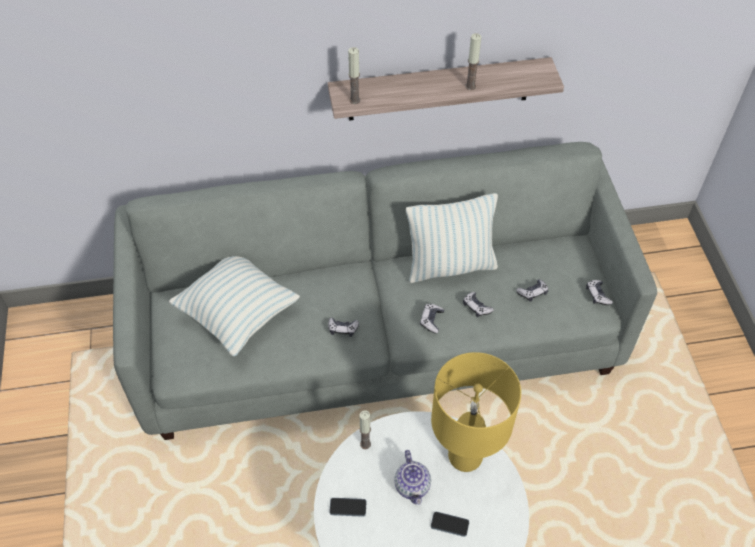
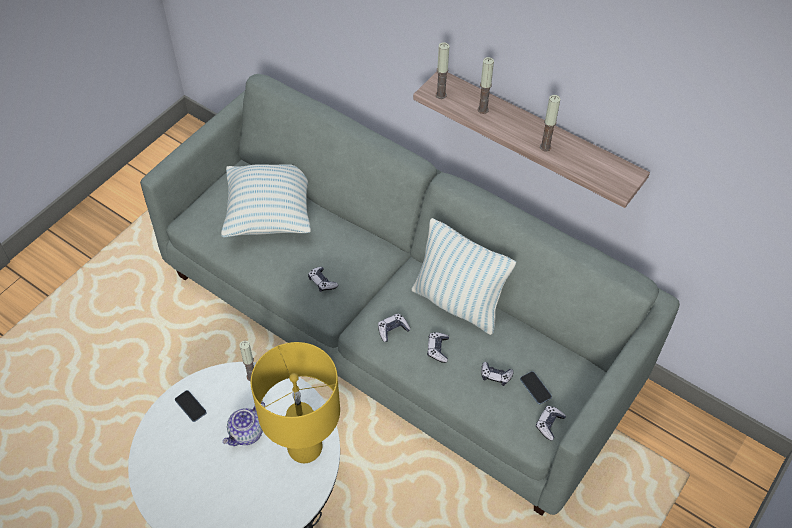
camera: 45 degrees right, 0 degrees up
(397, 90) = (483, 109): none -> candle
(449, 524) = (238, 482): phone -> phone (535, 388)

